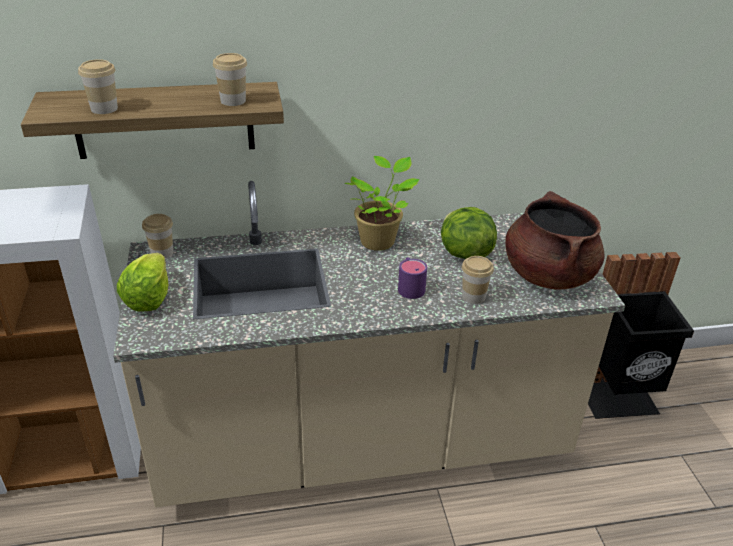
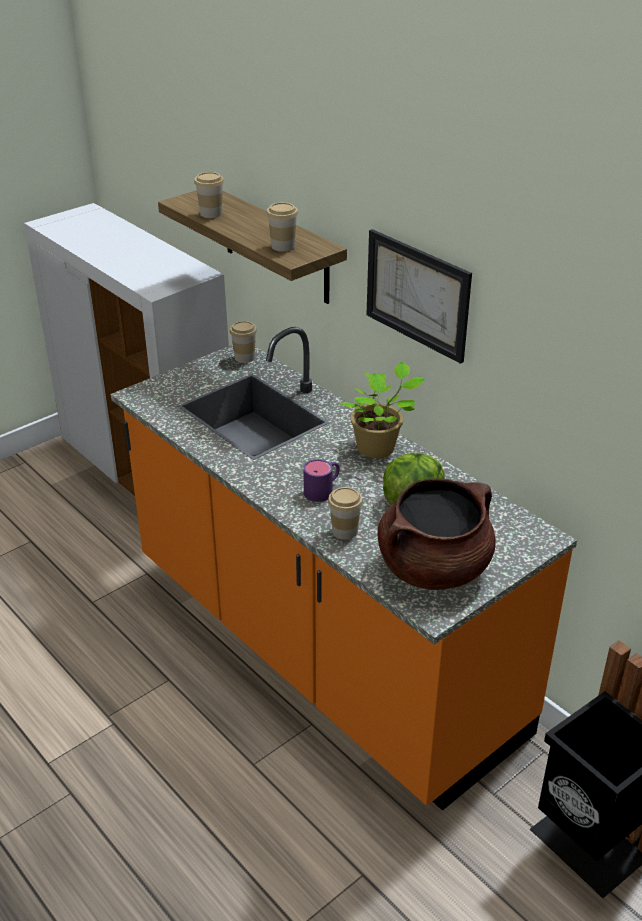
camera: 60 degrees right, 0 degrees up
(149, 298) = (184, 378): lettuce -> none
(361, 444) = (321, 647): beige counter -> orange counter
(374, 90) = (417, 294): none -> picture

